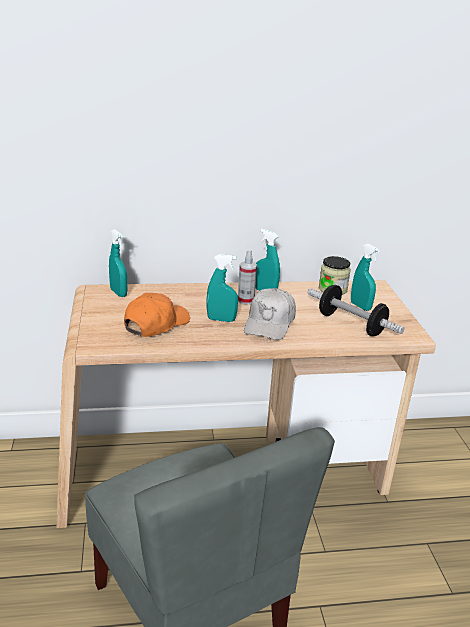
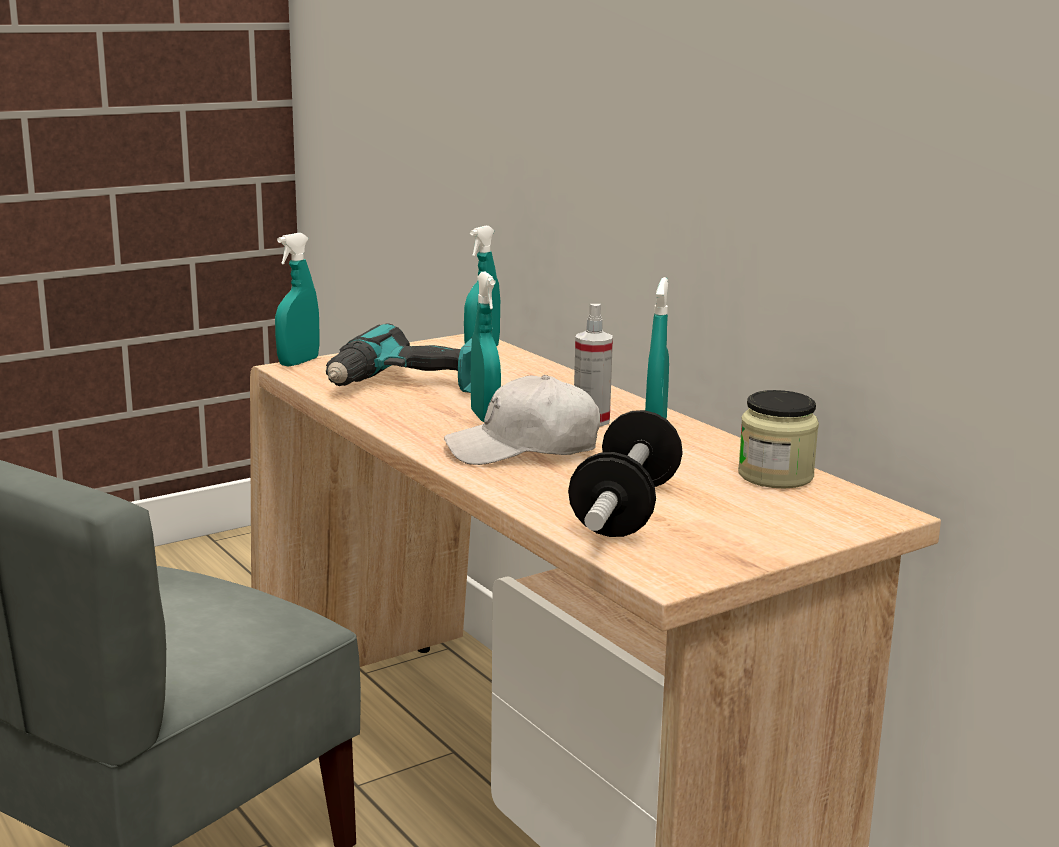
camera: 65 degrees right, 10 degrees down
(156, 324) = (409, 385): orange cap -> power drill
(360, 306) = (732, 509): turquoise spray bottle -> turquoise spray bottle (298, 362)

